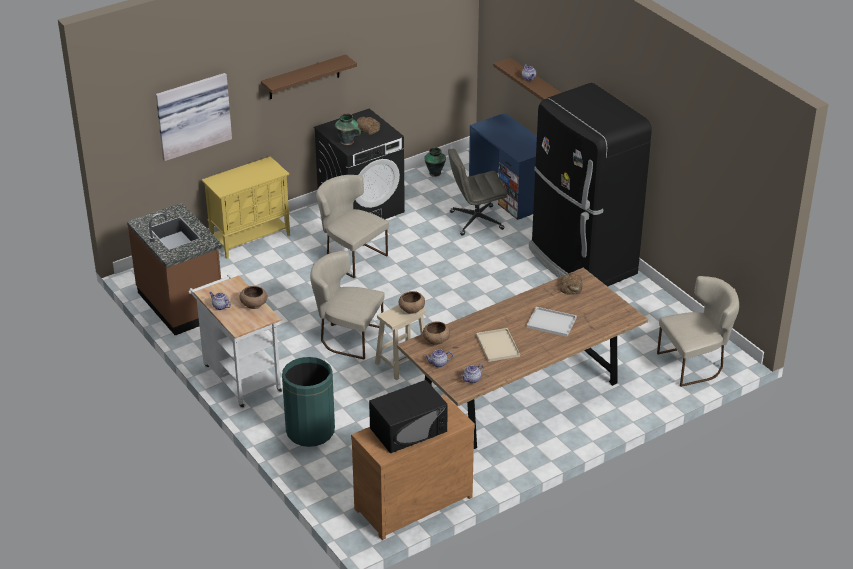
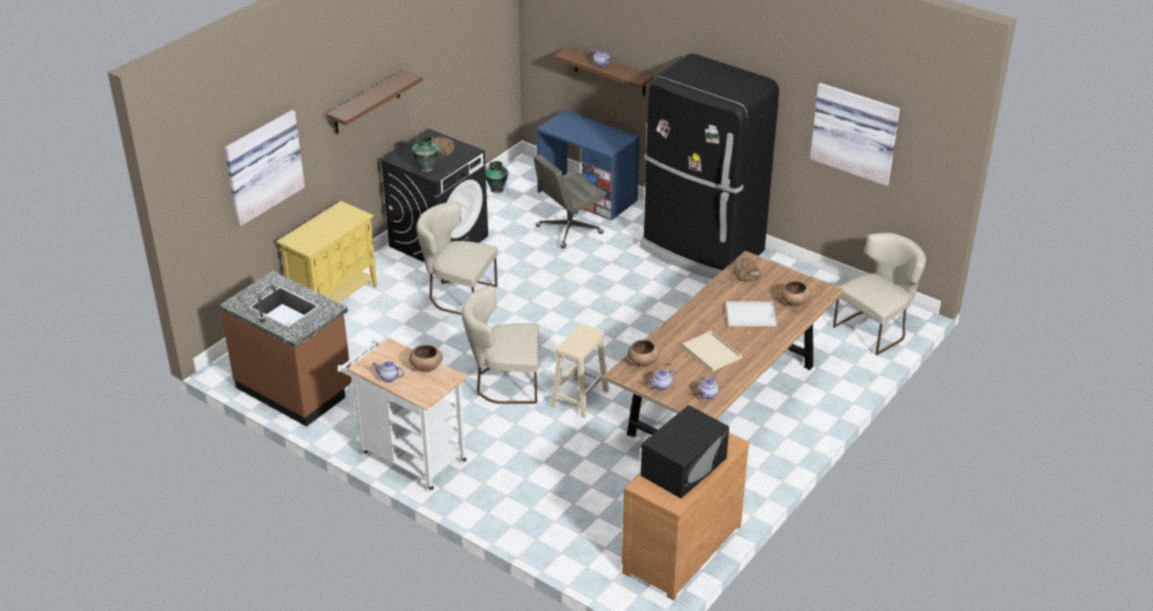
camera: 20 degrees left, 0 degrees up
(310, 431) = (523, 497): green trash can -> none
(411, 309) = (589, 334): brown bowl -> brown bowl (794, 301)
(706, 180) = (856, 132): none -> picture

